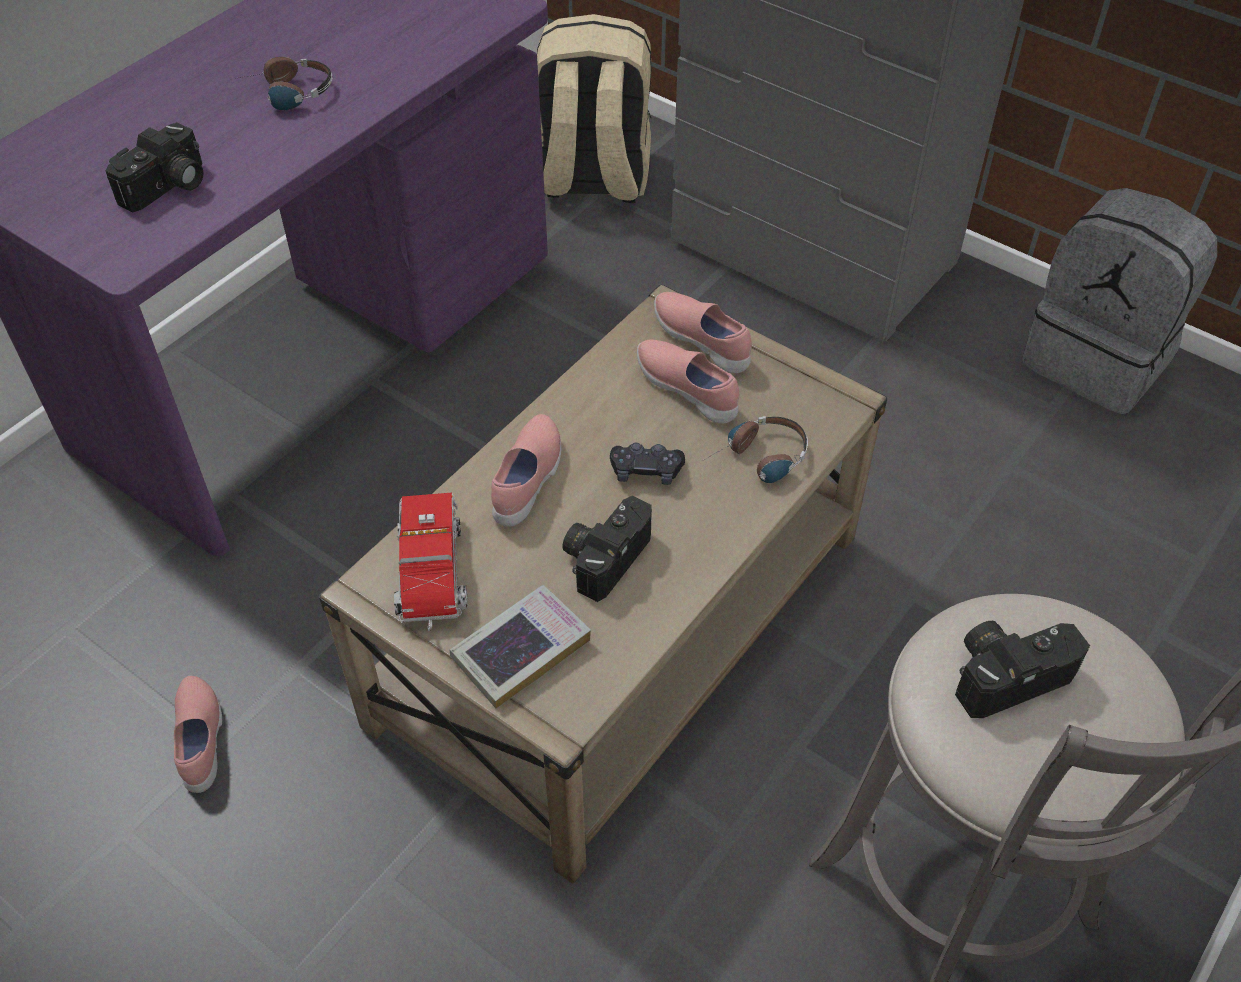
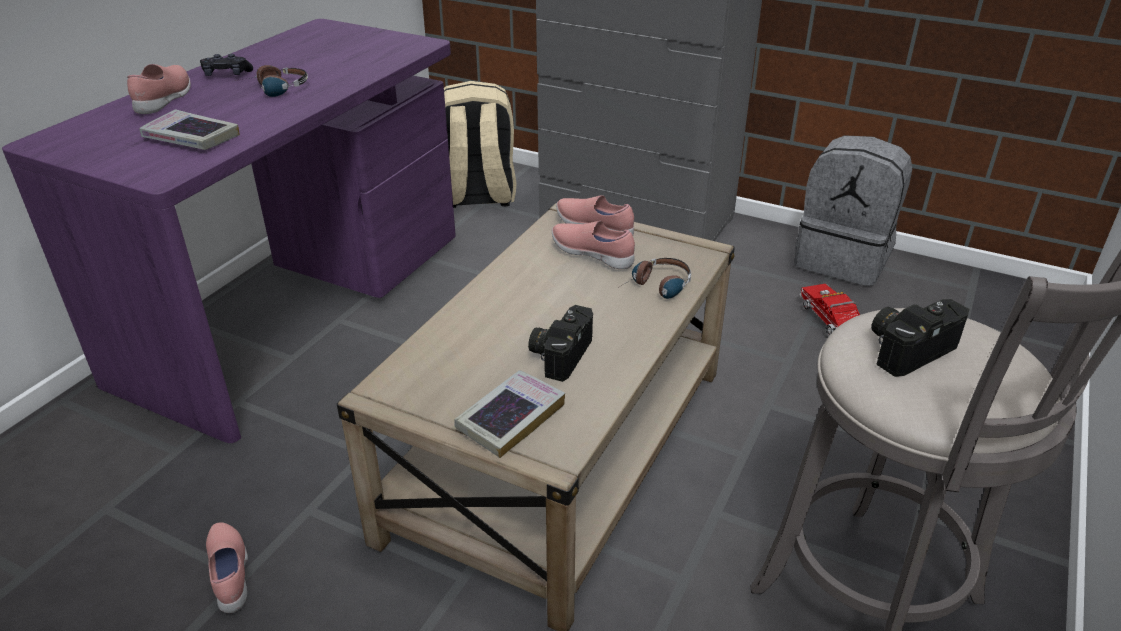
camera: 10 degrees left, 15 degrees down
(168, 188) = (191, 138): camera -> book
(432, 576) = (427, 380): toy truck -> toy truck (832, 322)
(528, 481) = (489, 316): pink shoe -> pink shoe (165, 100)
(646, 471) = (576, 301): black game controller -> black game controller (227, 75)

